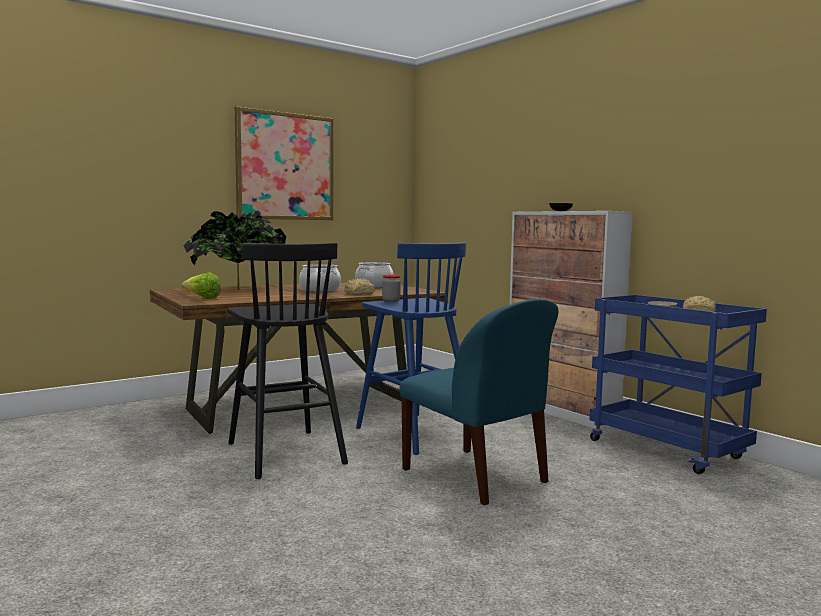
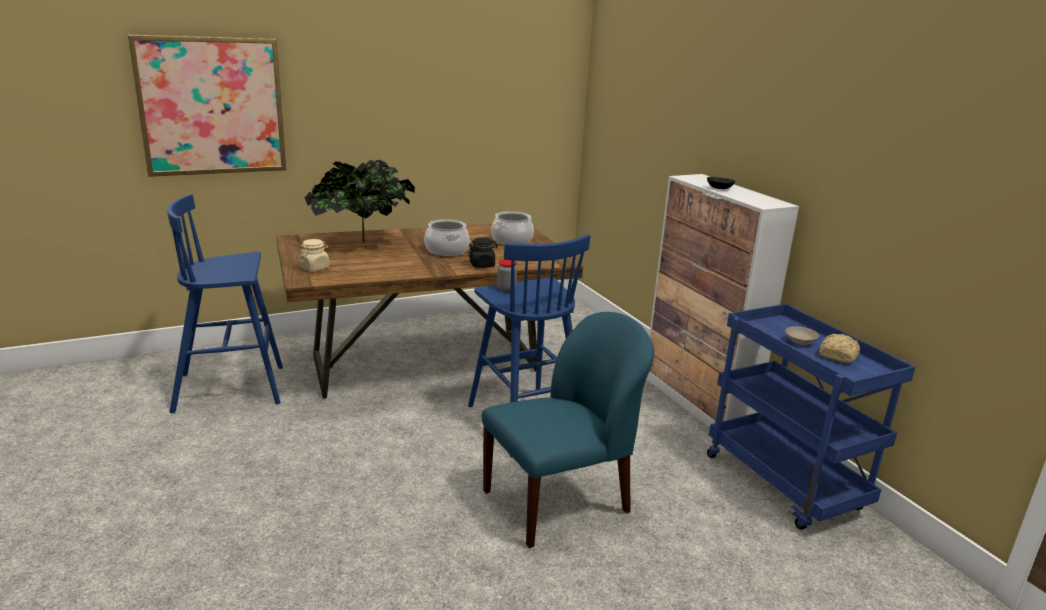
camera: 10 degrees right, 15 degrees up
(109, 434) = (232, 388): none -> blue stool
(202, 298) = (314, 268): lettuce -> beige jar
(284, 453) = (385, 437): black stool -> none
(285, 166) = (428, 89): picture -> picture (212, 106)
(359, 294) = (482, 265): bread -> black jar
(476, 477) = (559, 501): blue chair -> blue chair turned 90 degrees counterclockwise

